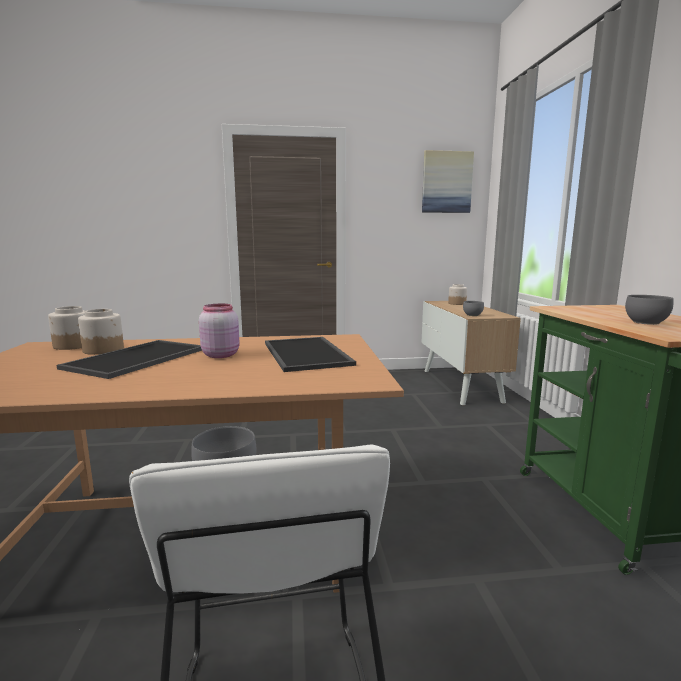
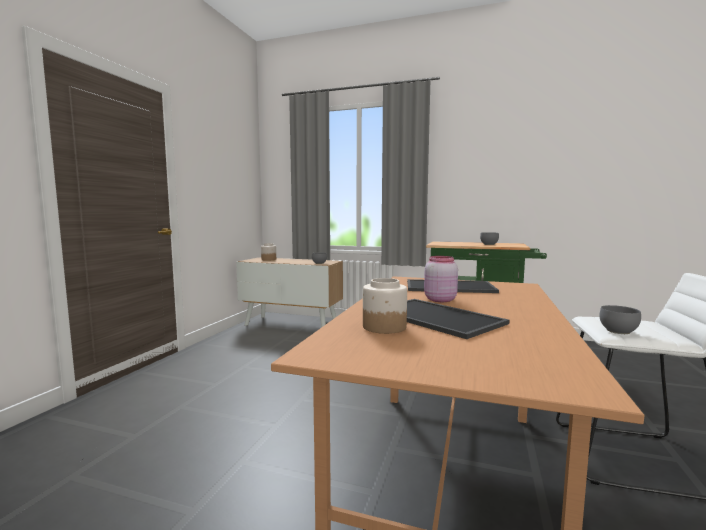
camera: 65 degrees left, 5 degrees down
(74, 345) = (342, 338): jar -> none
(446, 182) = (239, 157): picture -> none

